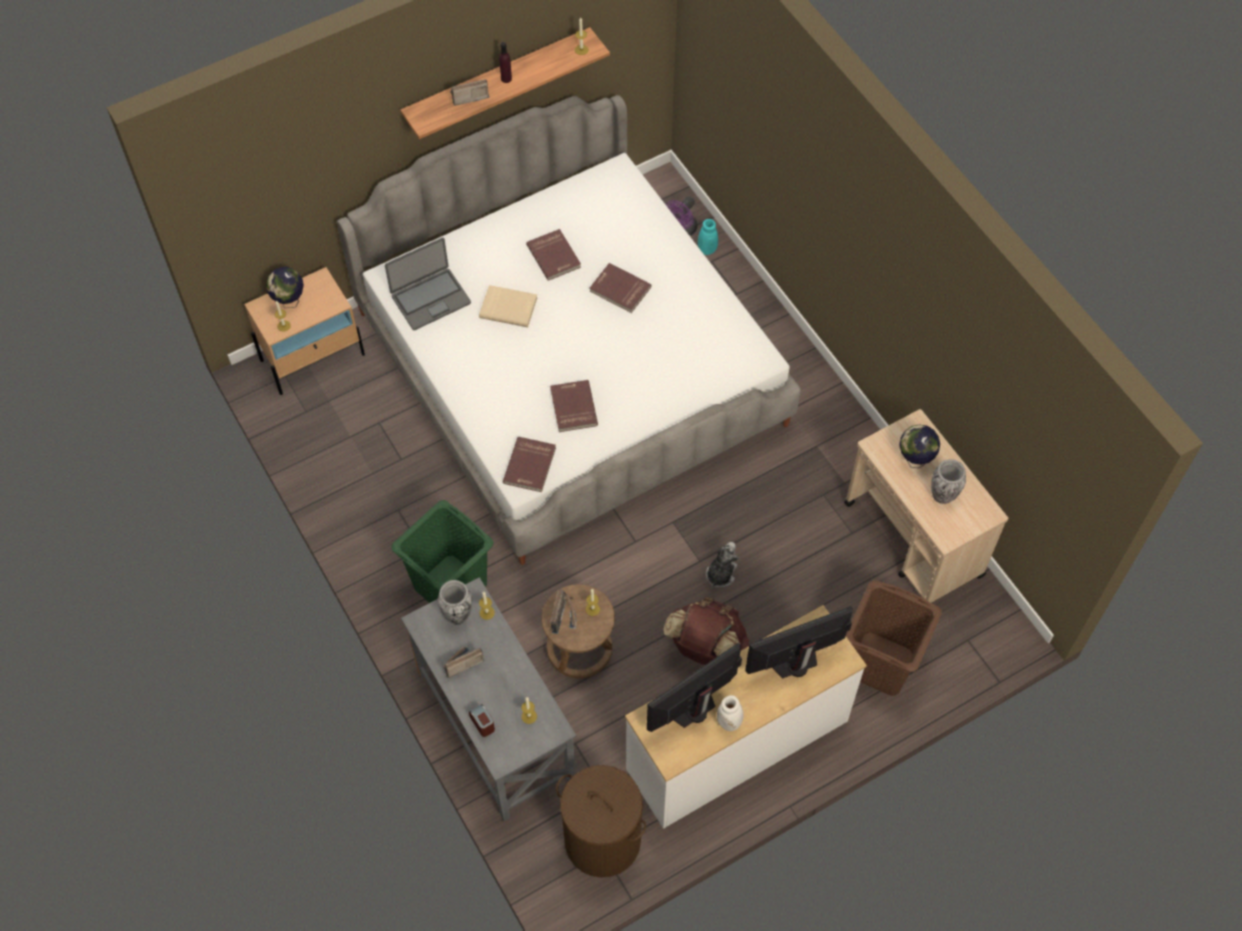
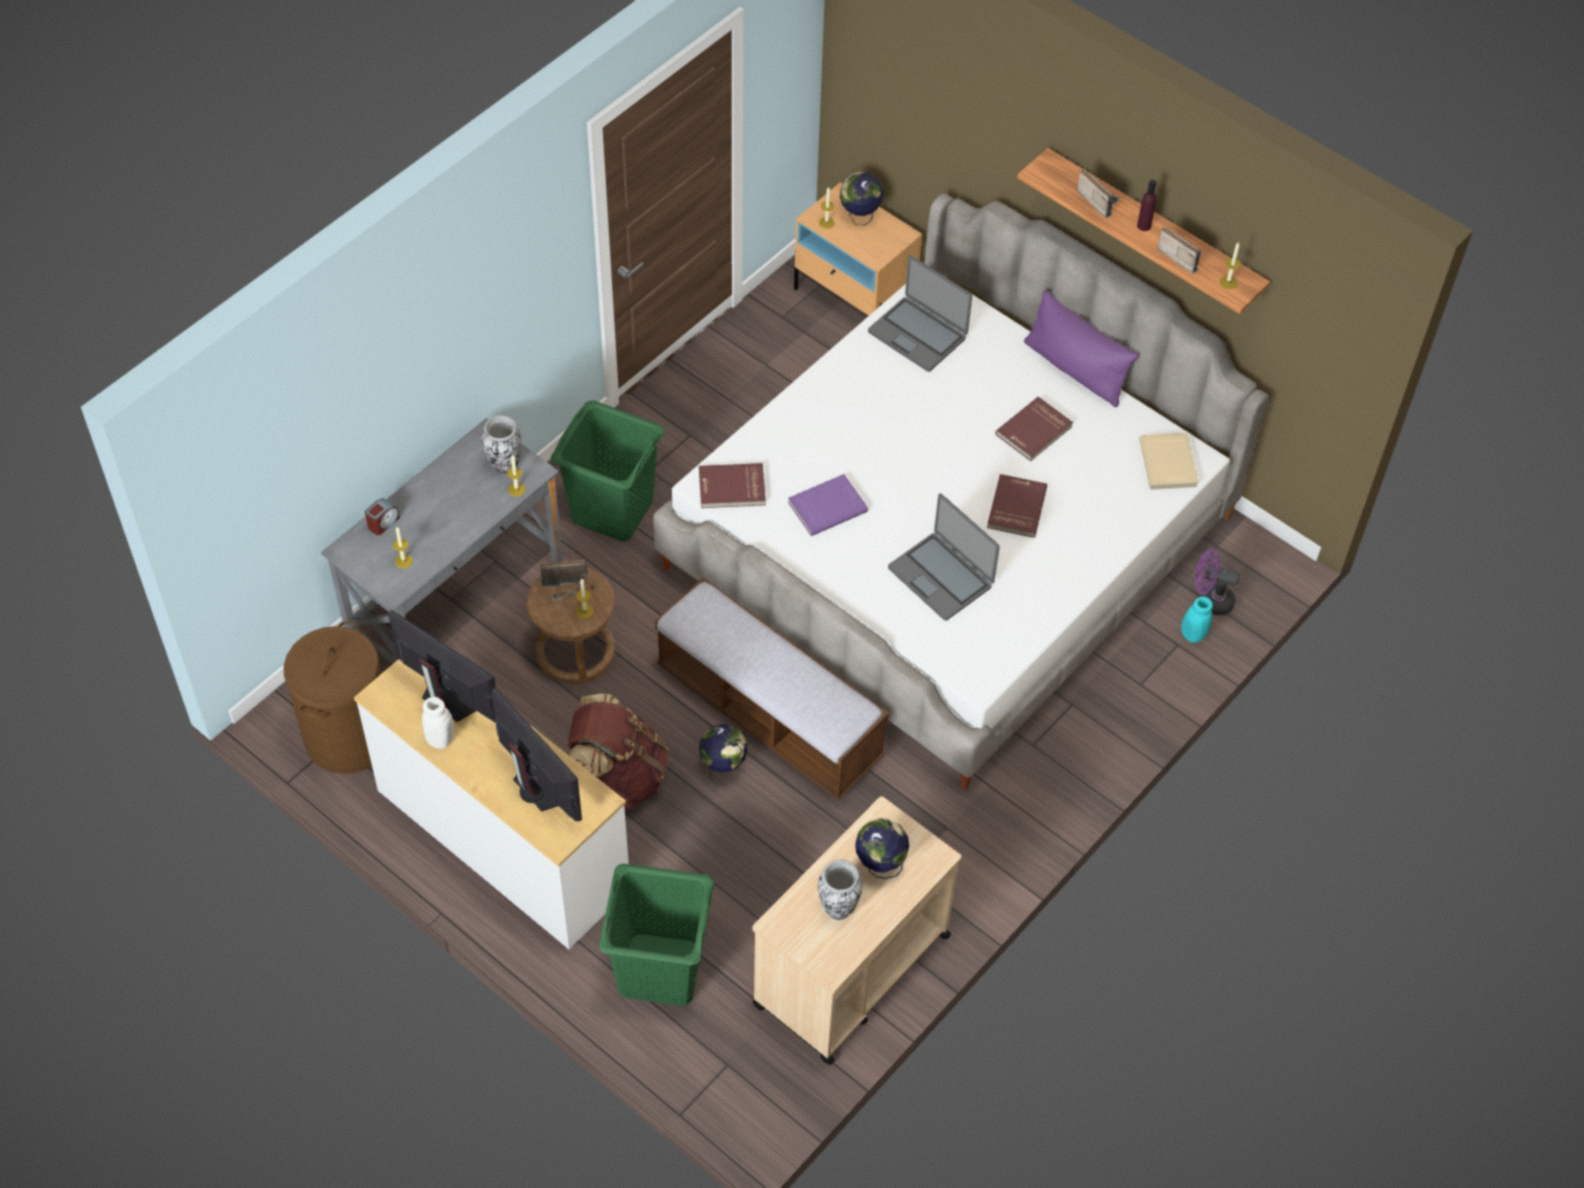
camera: 70 degrees right, 5 degrees down
(461, 663) = (448, 484): radio -> radio (1180, 255)
(507, 213) = (1075, 370): none -> purple pillow
(508, 307) = (940, 408): beige book -> beige book (1169, 463)
(572, 407) = (827, 506): red book -> purple book
(664, 354) = (941, 576): none -> laptop
(683, 530) = (769, 714): none -> bench
(720, 574) = (723, 767): plush toy -> globe
(881, 663) = (660, 970): brown laundry basket -> green laundry basket

